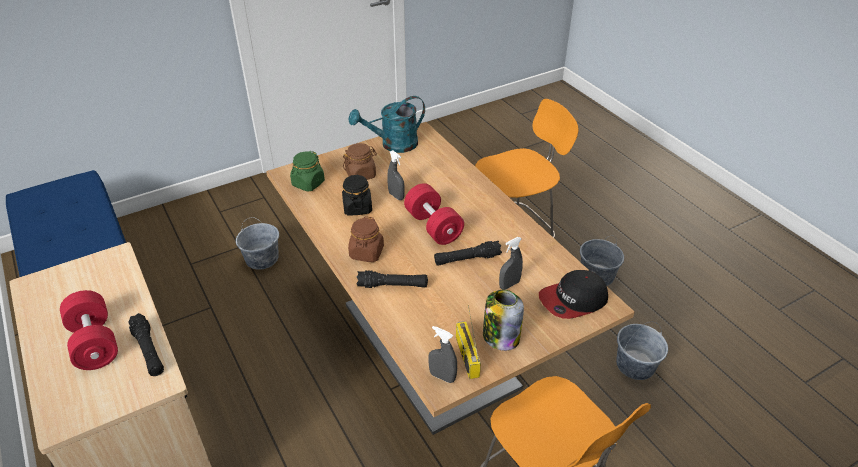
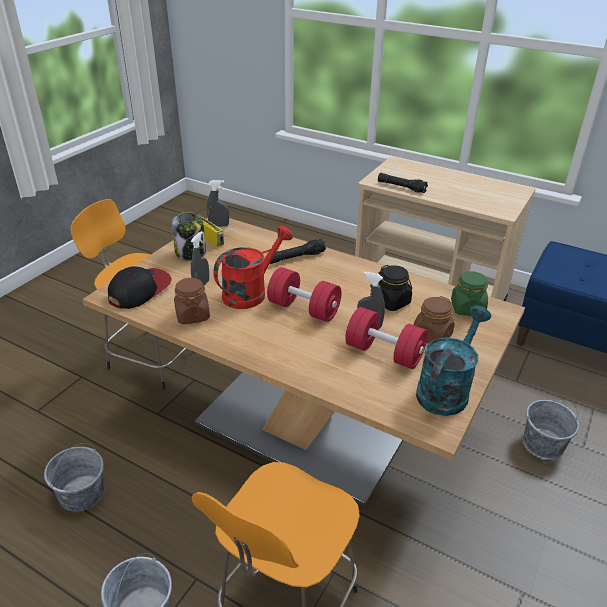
camera: 150 degrees right, 5 degrees down
(94, 343) = (434, 182): red dumbbell -> red dumbbell (384, 353)
(366, 253) = (340, 271): brown jar -> brown jar (192, 315)
(467, 259) = (250, 292): black flashlight -> red watering can

